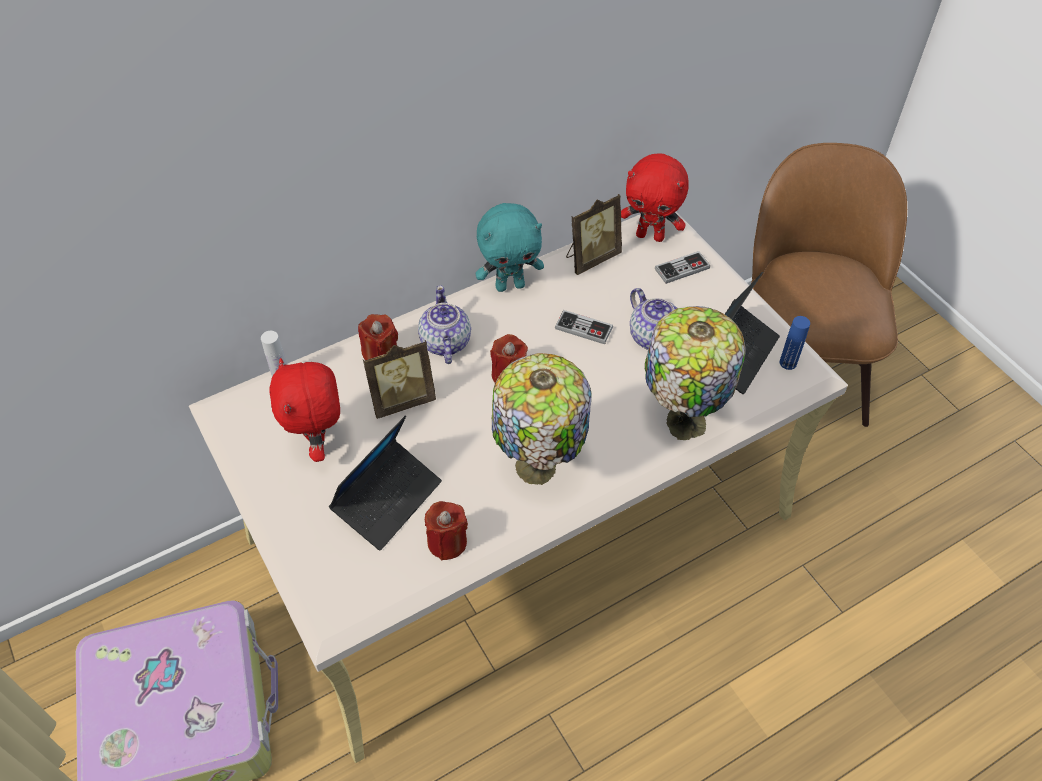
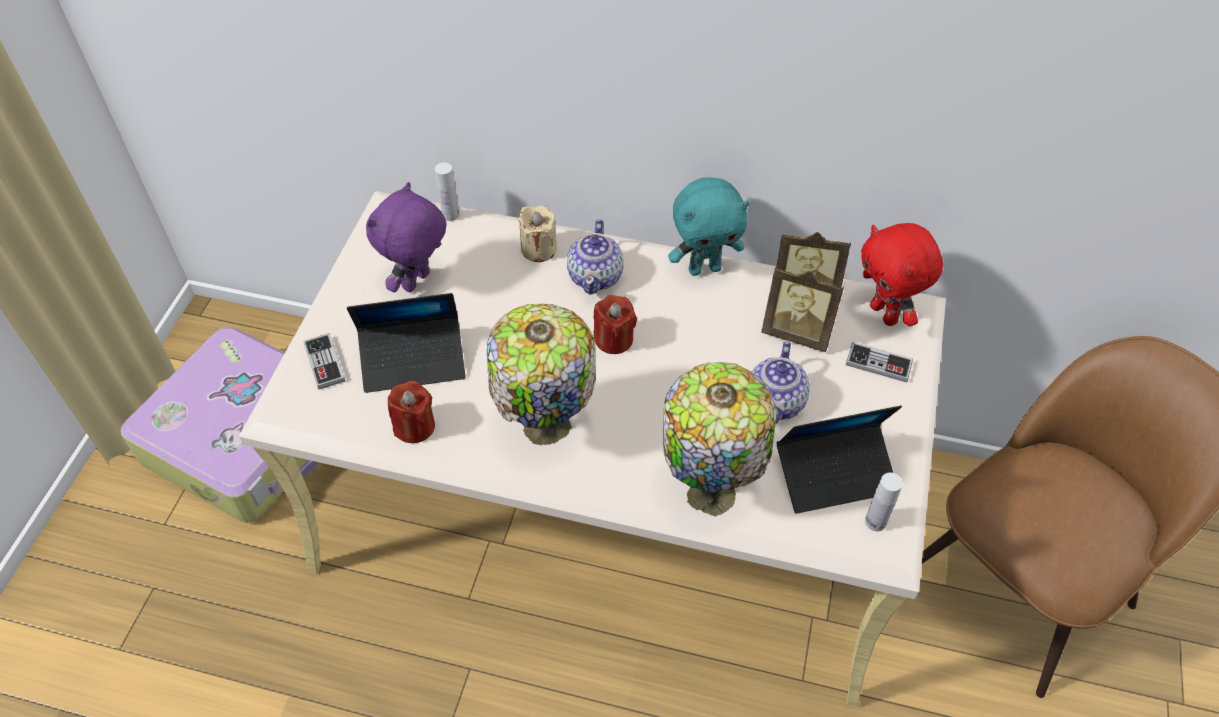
camera: 45 degrees right, 0 degrees up
(319, 444) = (418, 283): red plush toy -> purple plush toy
(380, 354) = (539, 249): red candle -> beige candle
(402, 400) = (511, 295): picture frame -> picture frame (797, 333)
(445, 343) = (596, 276): teapot -> teapot turned 150 degrees clockwise
(510, 285) = (704, 268): turquoise plush toy -> turquoise plush toy turned 45 degrees counterclockwise
(583, 328) = (722, 348): game controller -> game controller (324, 362)
(788, 363) = (875, 522): blue bottle -> white bottle

